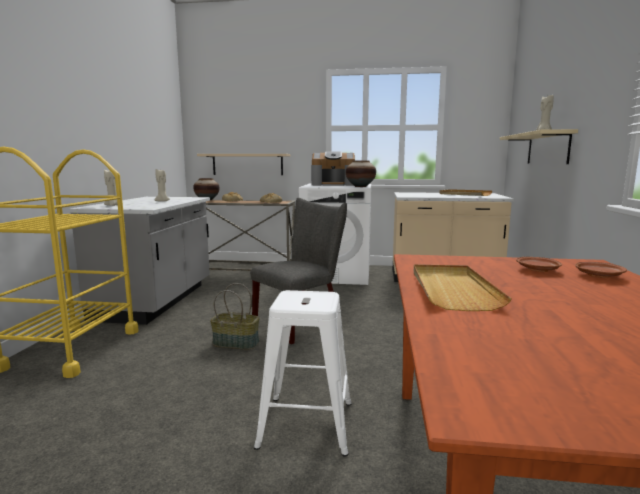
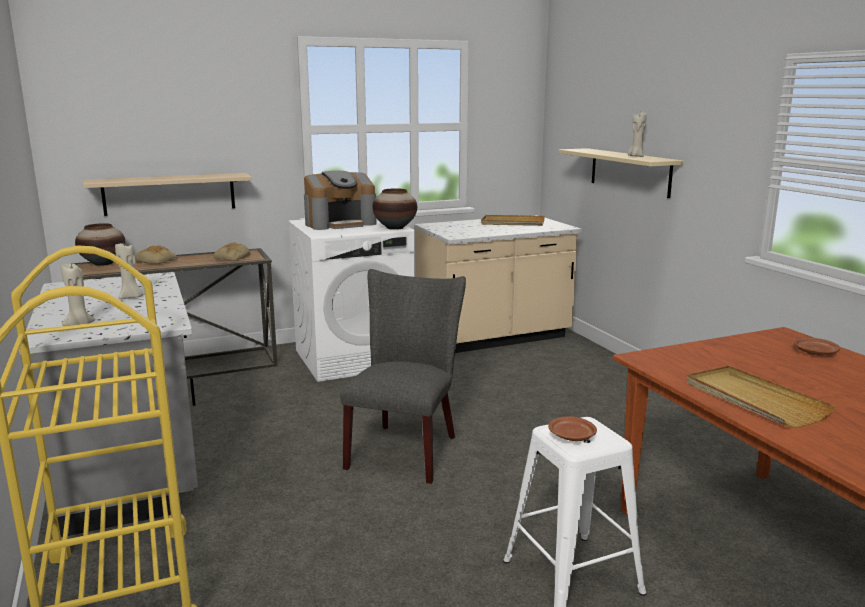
camera: 30 degrees left, 5 degrees up
(236, 343) = (360, 503): basket -> none
(537, 270) = (765, 354): brown plate -> brown plate (572, 436)

